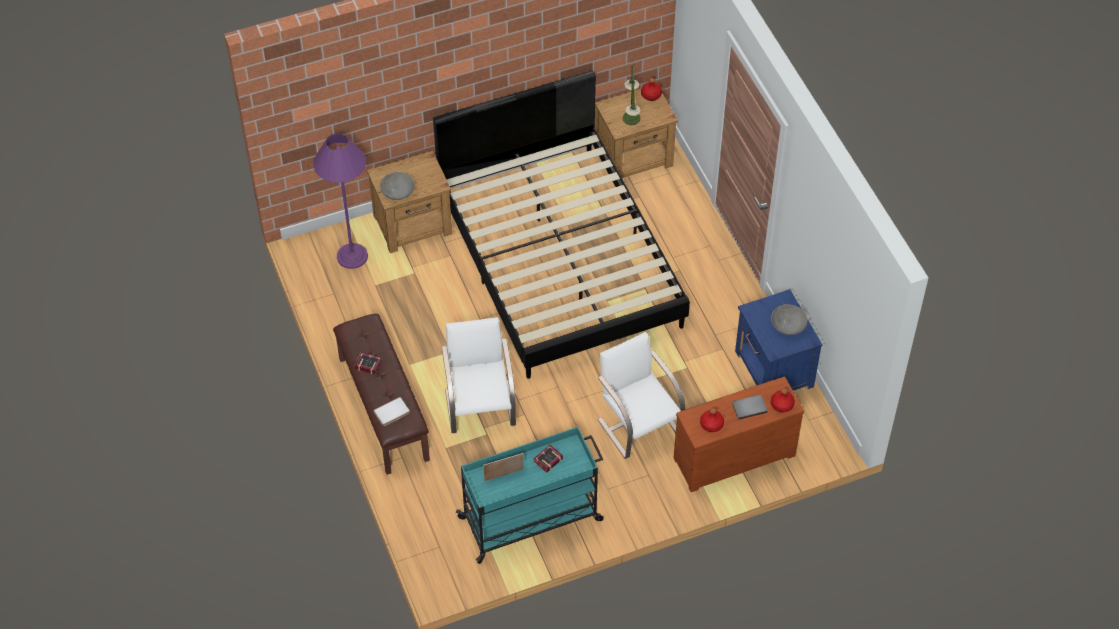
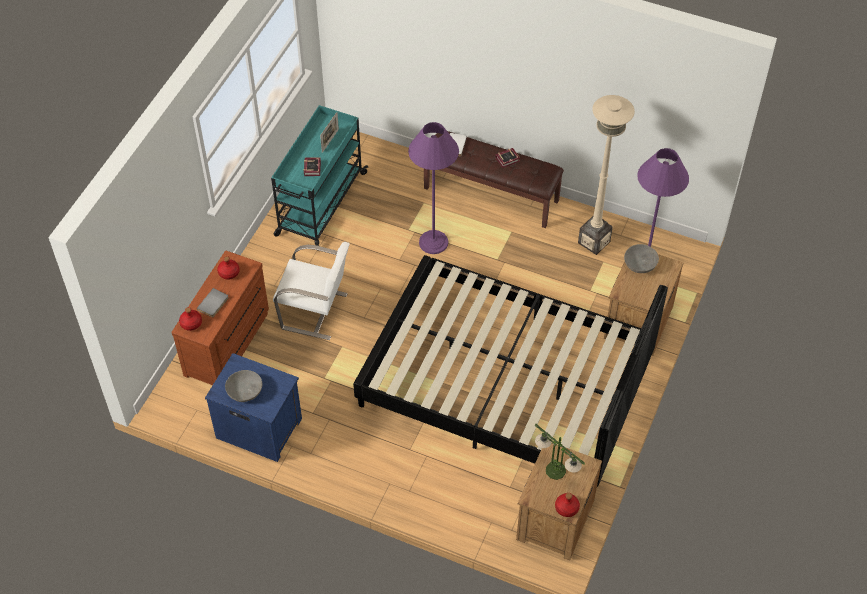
camera: 135 degrees right, 0 degrees up
(360, 305) = (593, 242): none -> beige floor lamp
(480, 406) = (433, 242): white chair -> purple floor lamp

